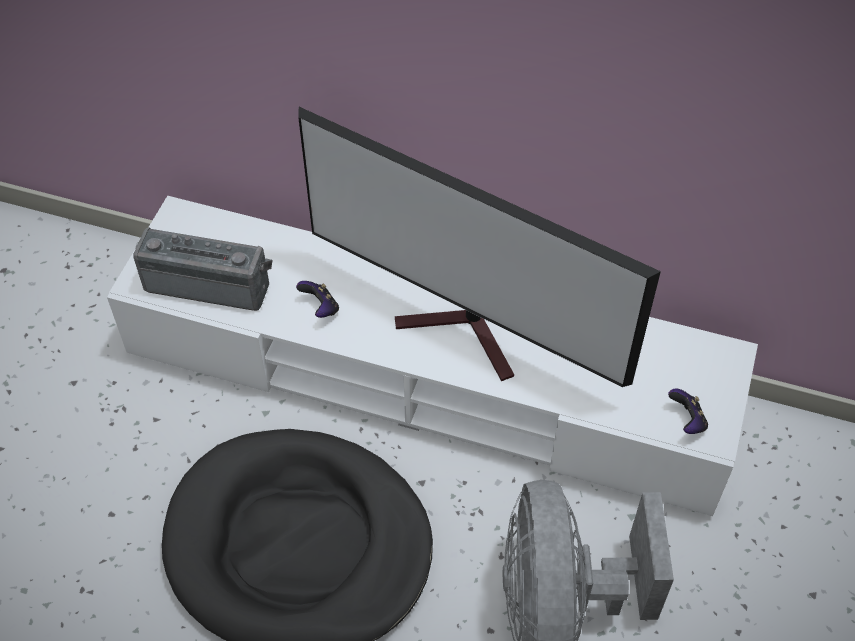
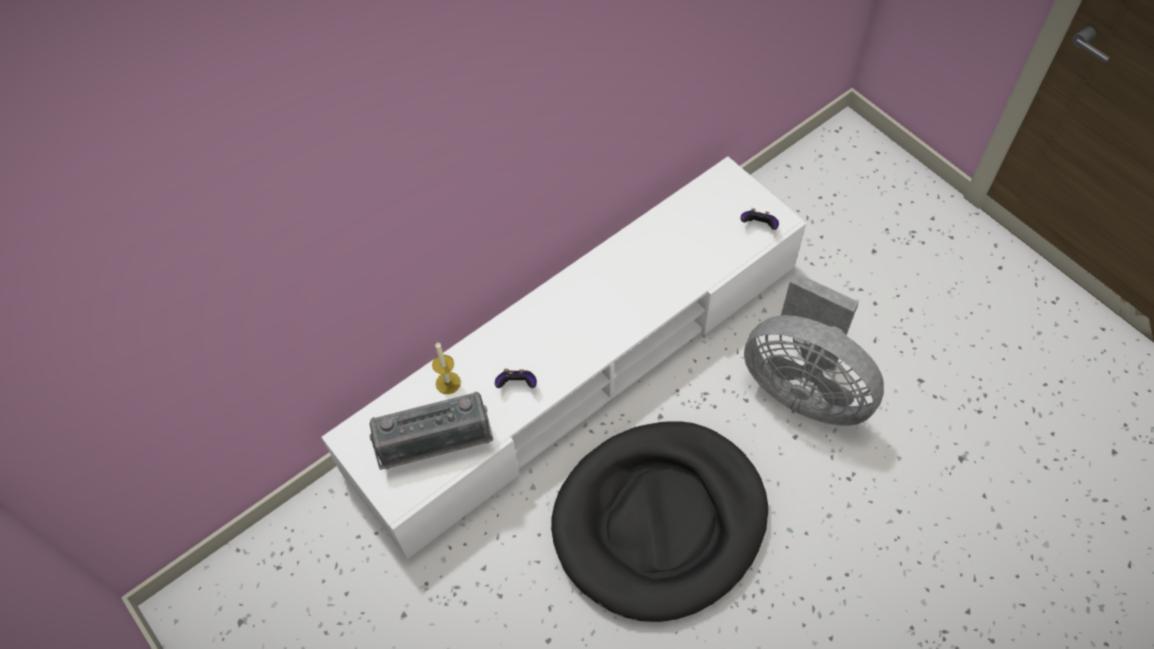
camera: 55 degrees left, 5 degrees up
(209, 283) = (436, 448): radio -> radio turned 150 degrees counterclockwise
(285, 254) = (448, 383): none -> candle
(467, 334) = (607, 306): television -> none

